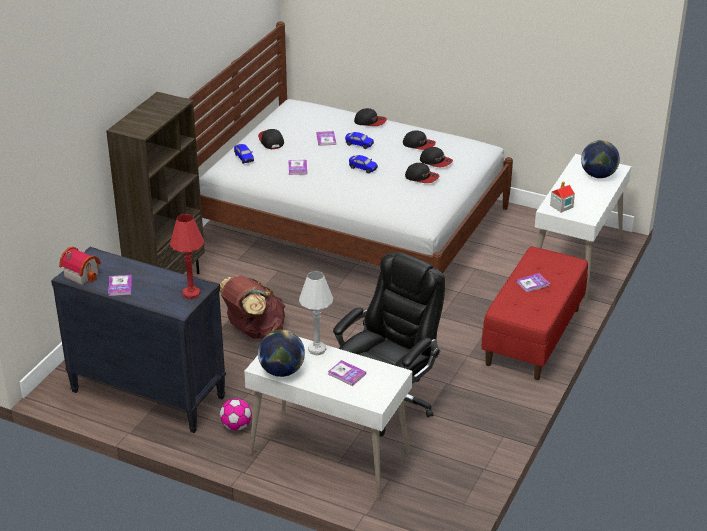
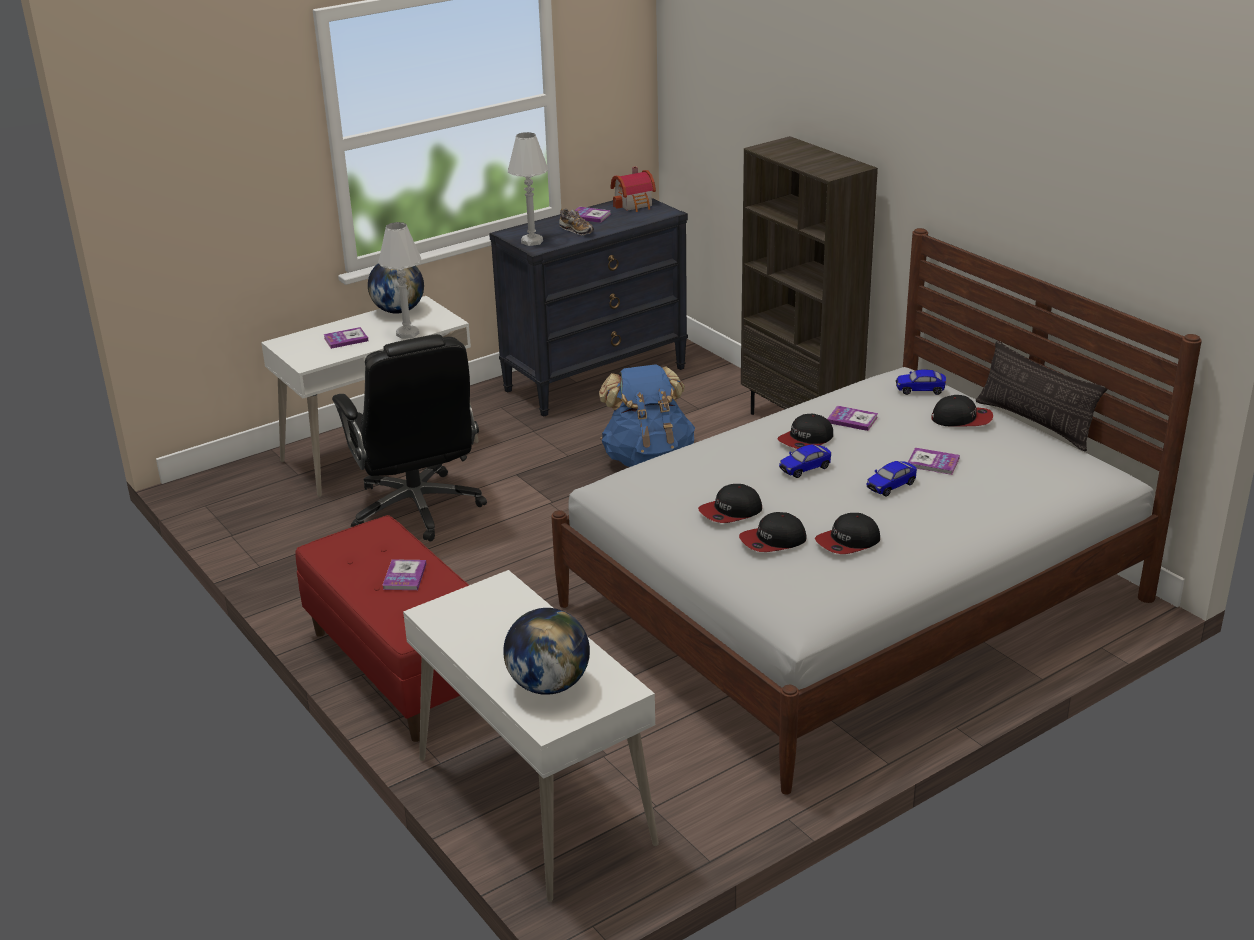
camera: 120 degrees right, 5 degrees down
(156, 282) = (576, 230): none -> shoe
(191, 294) = (532, 242): red table lamp -> white table lamp
(236, 426) = (487, 413): football -> none
(253, 126) = (1035, 423): none -> pillow
(253, 331) = (647, 458): brown backpack -> blue backpack
(370, 121) = (975, 520): cap -> cap (806, 440)
(561, 206) = (494, 599): toy house -> none

